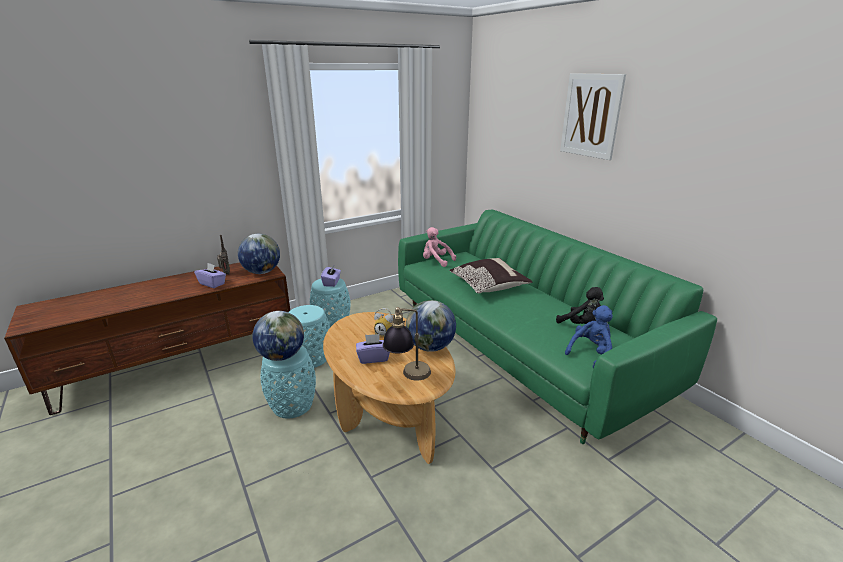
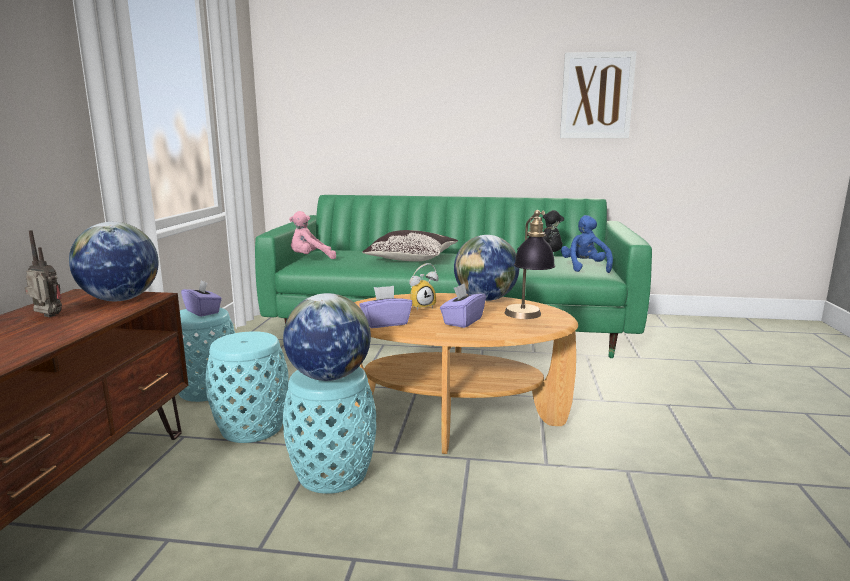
camera: 50 degrees left, 10 degrees down
(212, 284) = (55, 329): purple tissue box -> purple tissue box (385, 323)
(591, 115) = (453, 61): picture -> picture (596, 96)

